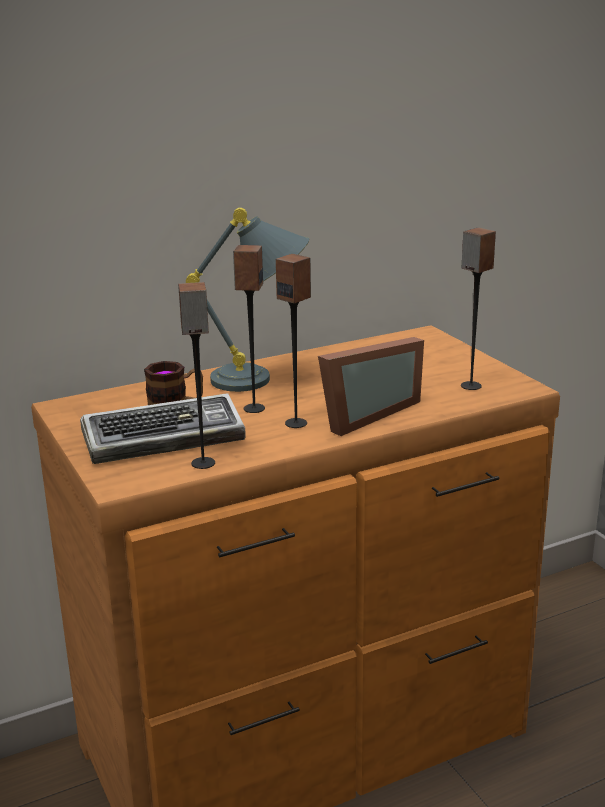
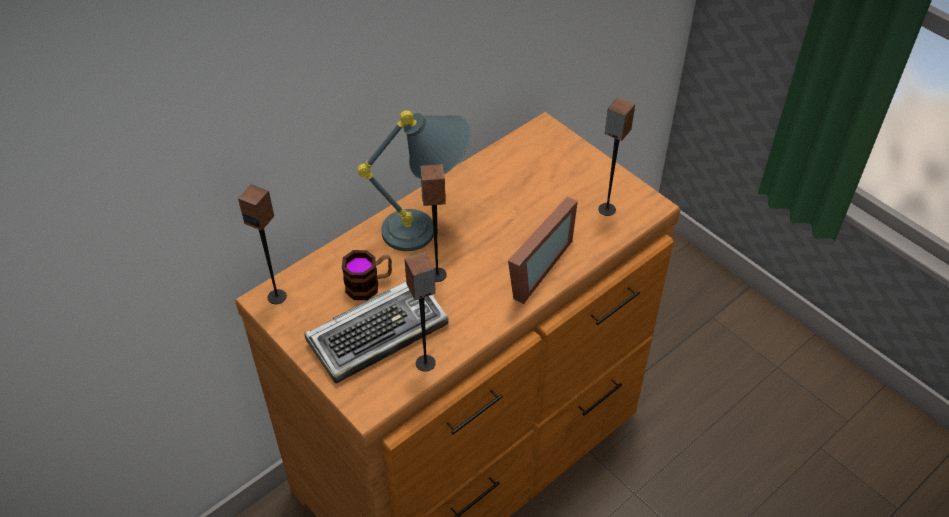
camera: 15 degrees left, 25 degrees up
(296, 423) = (480, 291): speaker -> speaker (277, 296)

